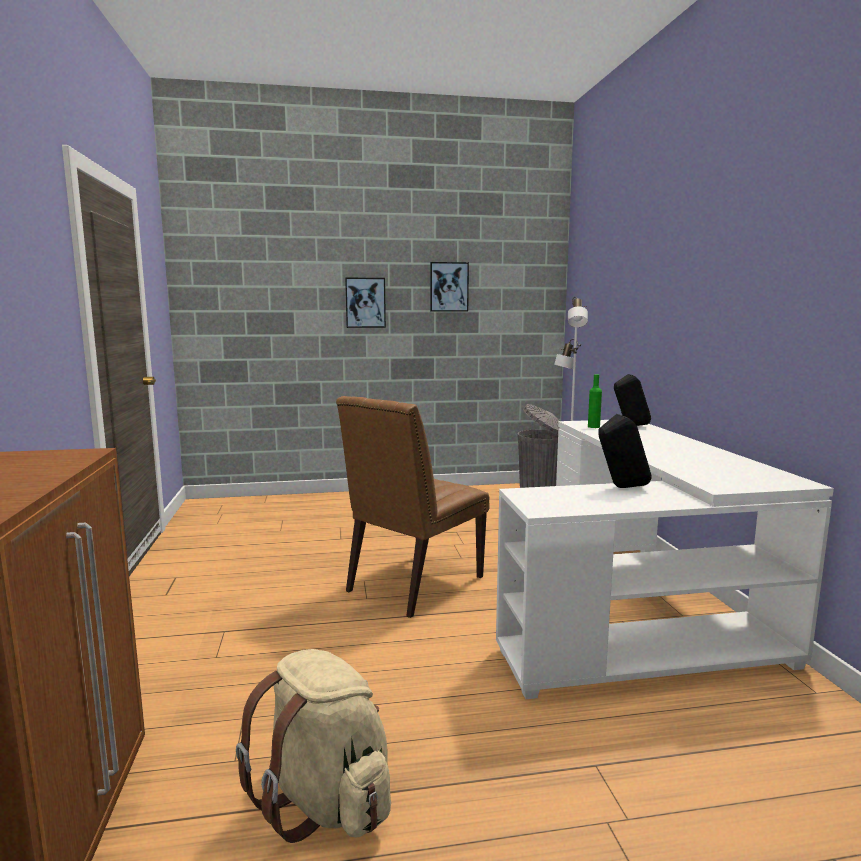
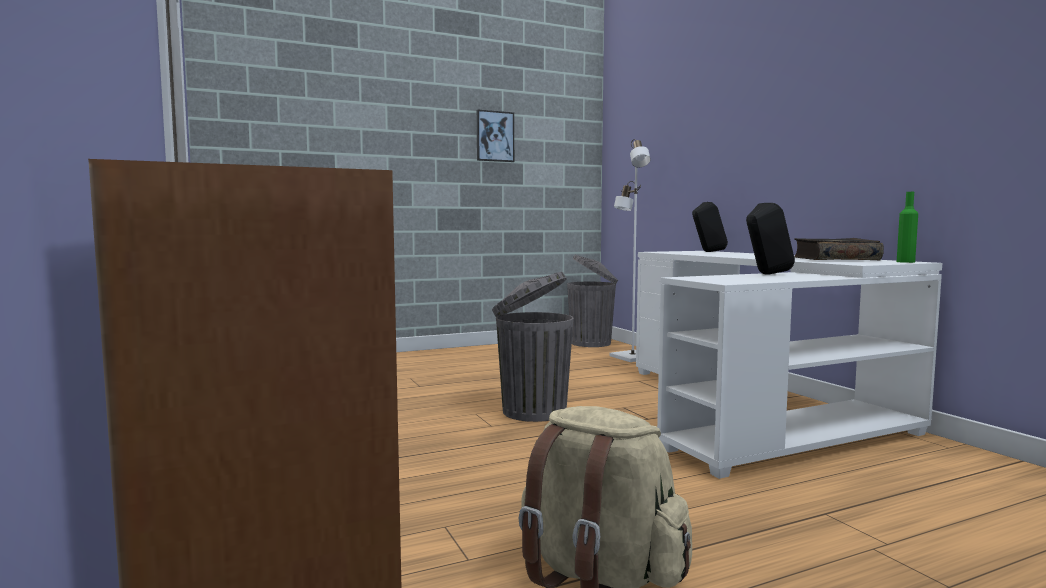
camera: 15 degrees left, 5 degrees down
(365, 302) = (411, 148): picture -> none
(415, 583) = (532, 411): brown chair -> grey trash can
(593, 427) = (677, 252): green bottle -> green bottle (905, 262)
(721, 467) = (835, 259): none -> book

